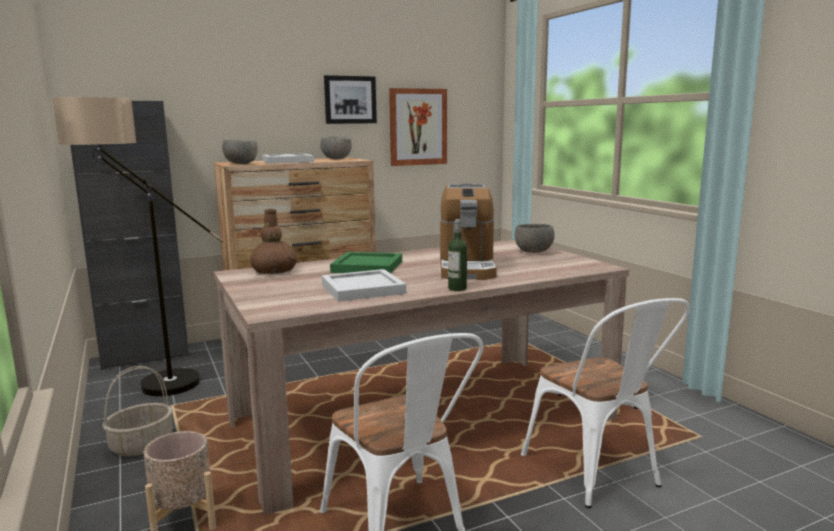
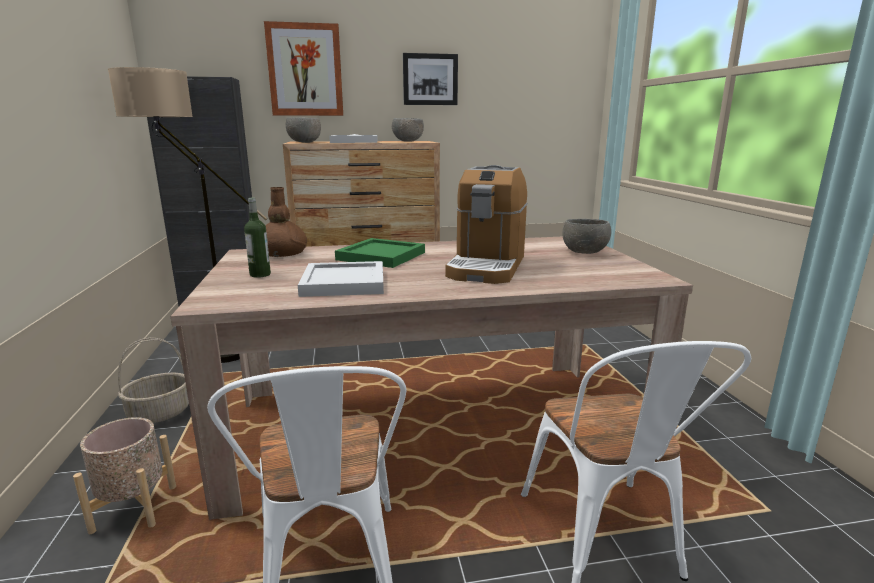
camera: 15 degrees right, 5 degrees up
(417, 127) = (503, 110): picture -> picture (305, 70)
(457, 288) = (448, 293): bottle -> bottle (260, 274)

